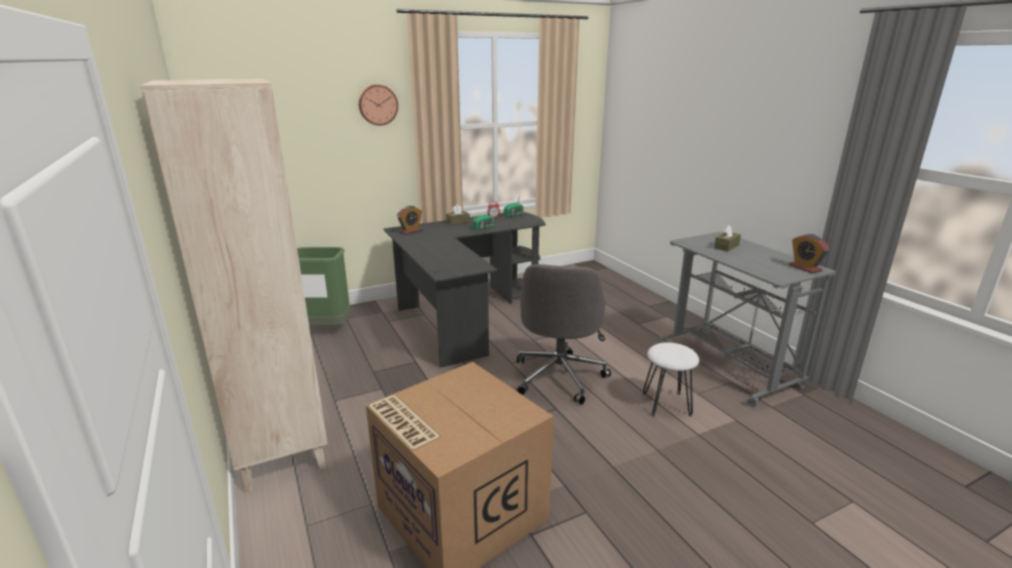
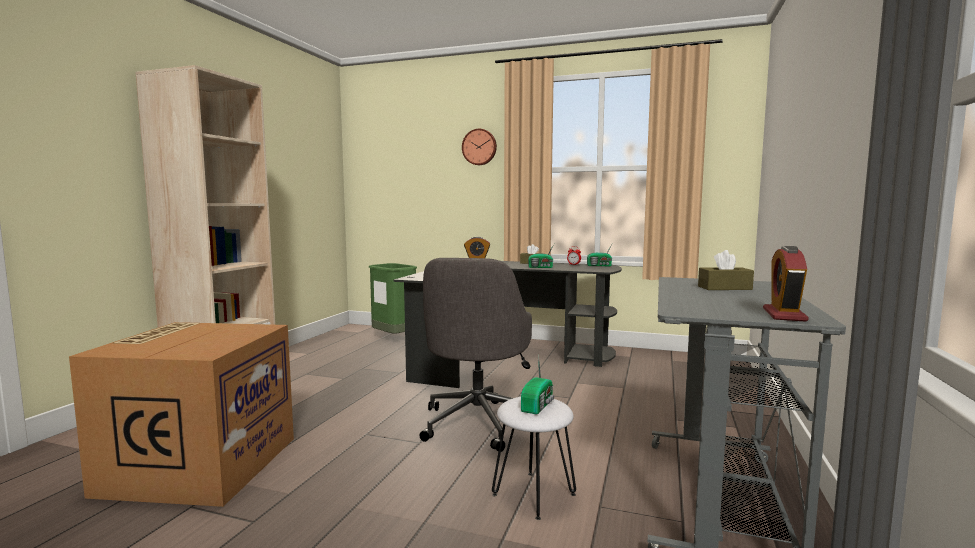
camera: 45 degrees right, 15 degrees down
(559, 377) = (478, 424): grey office chair -> grey office chair turned 45 degrees counterclockwise
(675, 350) = (538, 405): none -> radio

